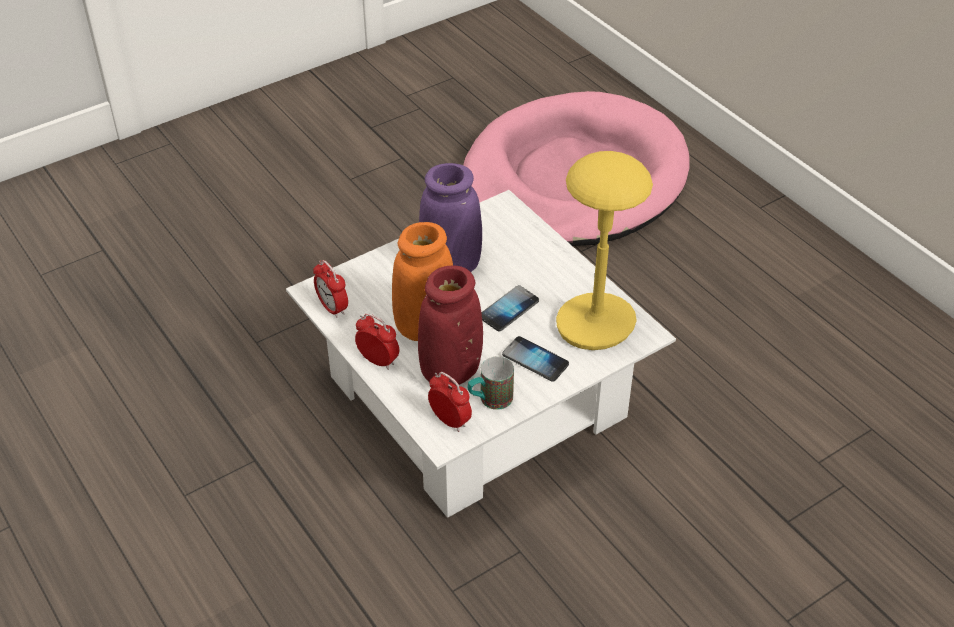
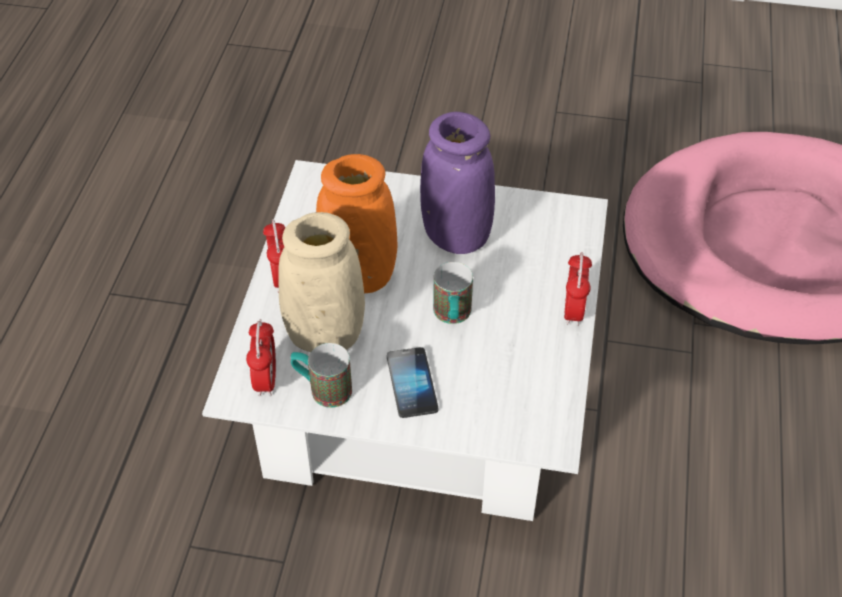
camera: 45 degrees right, 5 degrees up
(332, 308) = (307, 203): alarm clock -> alarm clock (573, 311)
(450, 371) = (325, 335): red vase -> beige vase
(509, 309) = (452, 316): phone -> mug
(595, 324) = (515, 393): yellow table lamp -> none

